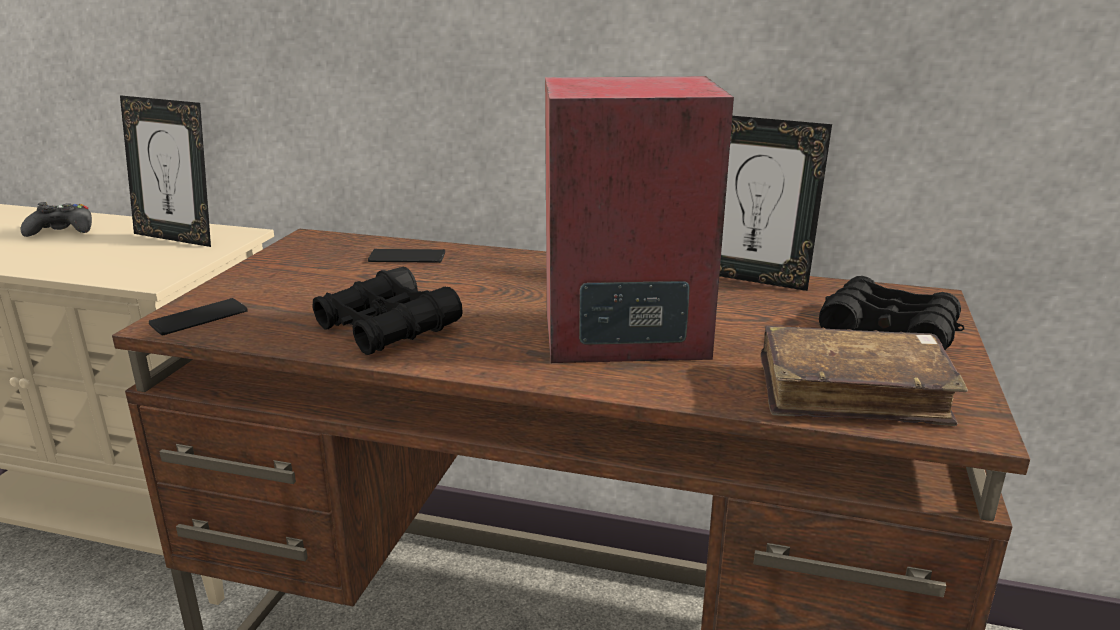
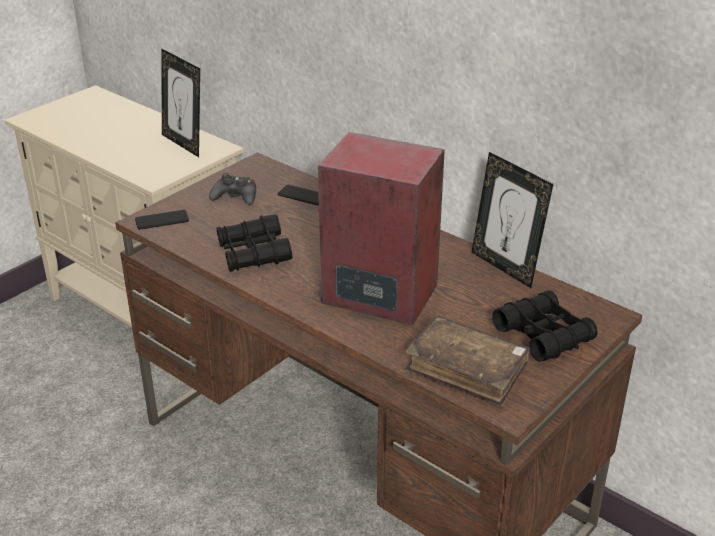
camera: 25 degrees right, 10 degrees up
(62, 230) = (124, 123): black game controller -> black game controller (235, 196)

